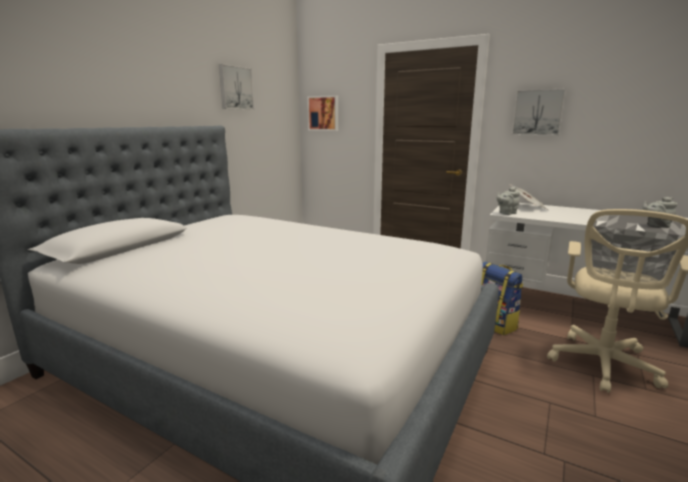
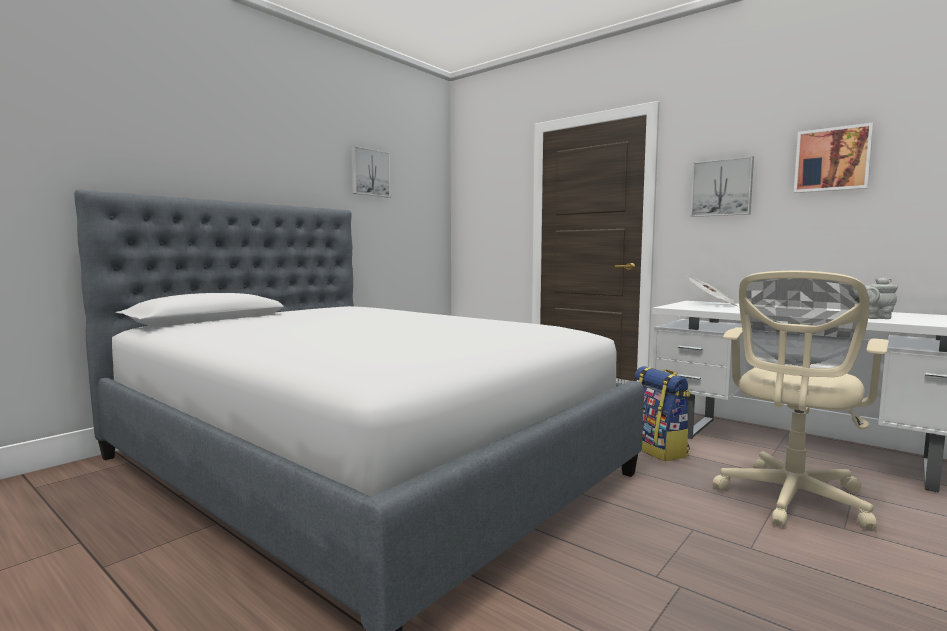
camera: 10 degrees right, 10 degrees down
(323, 113) = (476, 205): picture -> picture (832, 160)
(506, 213) = (675, 307): grey teapot -> none

